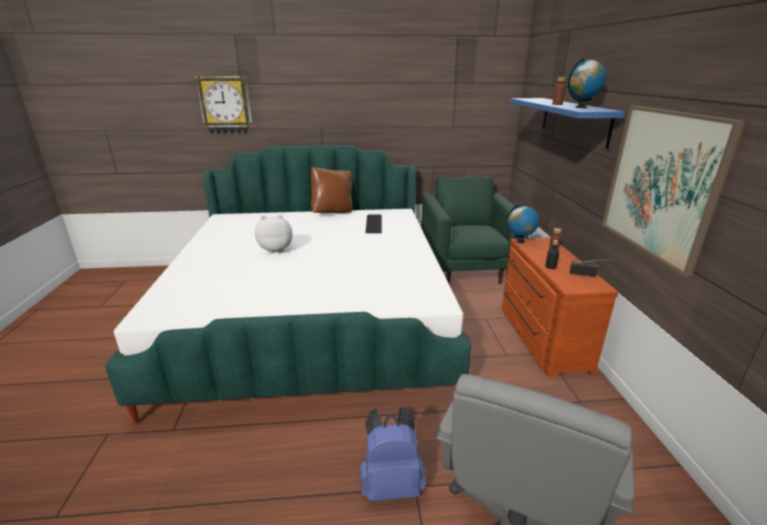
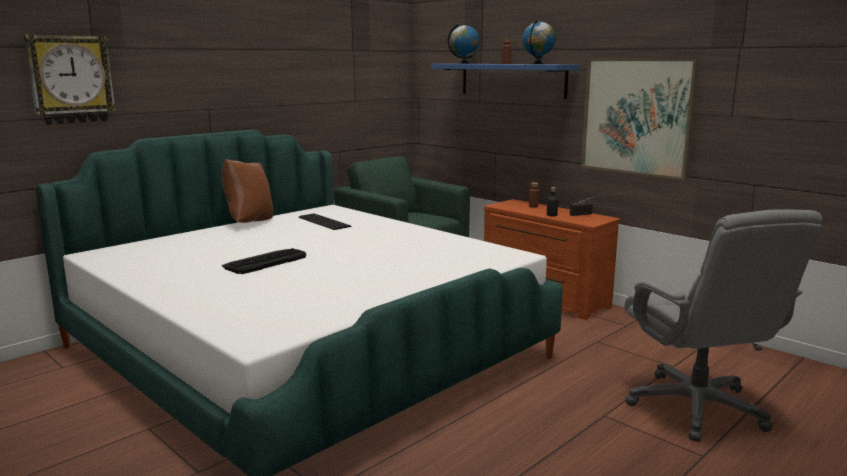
camera: 40 degrees left, 10 degrees down
(276, 249) = (264, 262): plush toy -> keyboard
(391, 484) = (587, 422): blue backpack -> none
(520, 241) = (496, 205): globe -> globe (464, 63)

